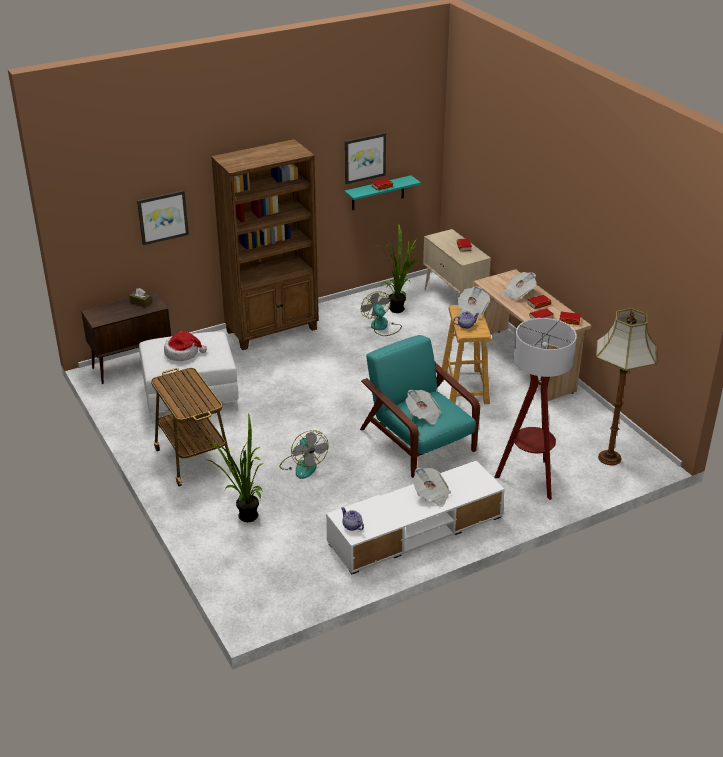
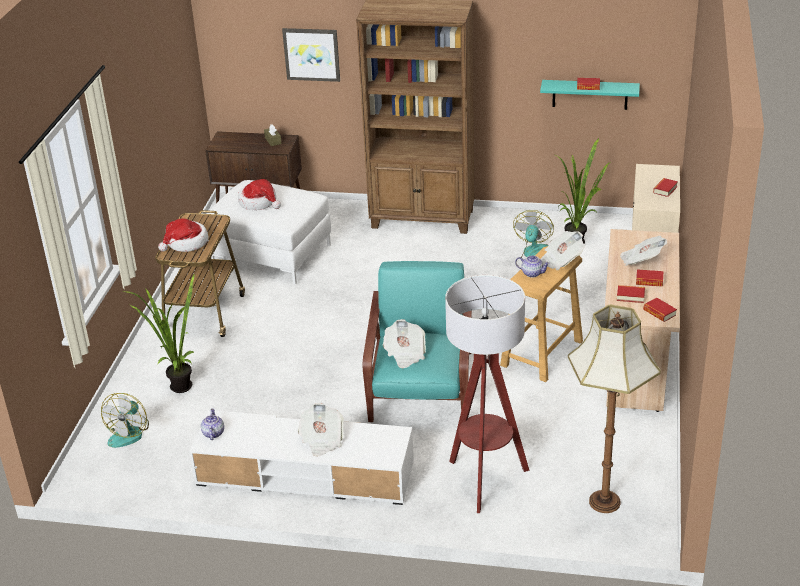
camera: 40 degrees right, 0 degrees up
(188, 399) = (186, 243): none -> hat
(303, 465) = (285, 362): fan -> fan (129, 432)
(364, 157) = (572, 45): picture -> none

